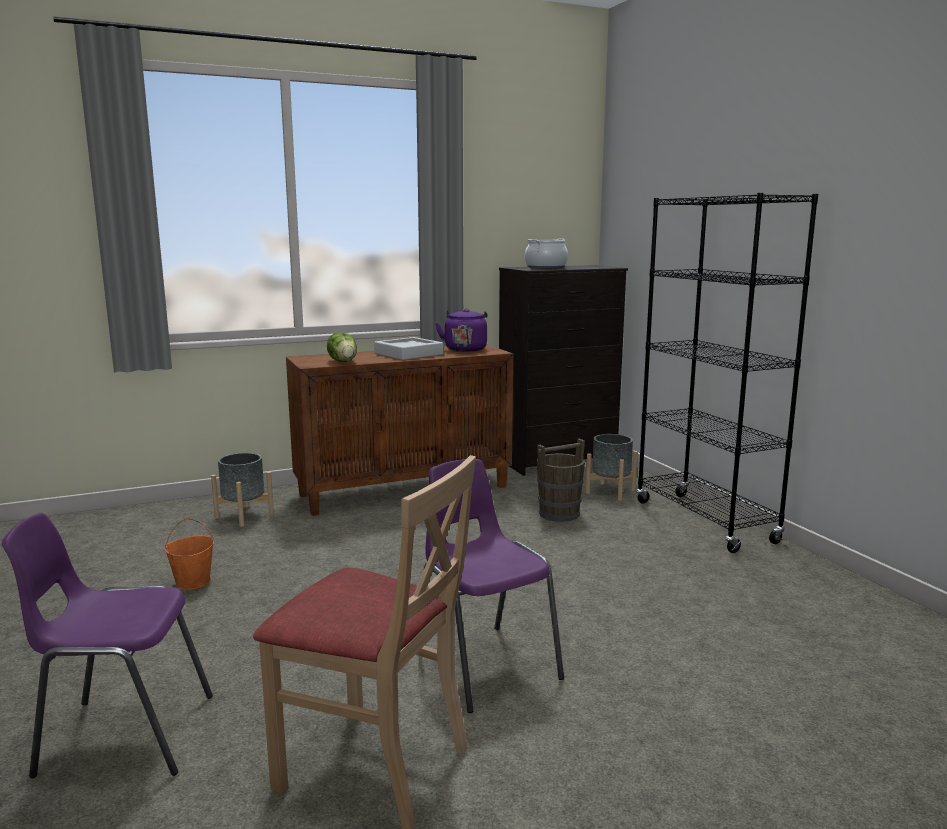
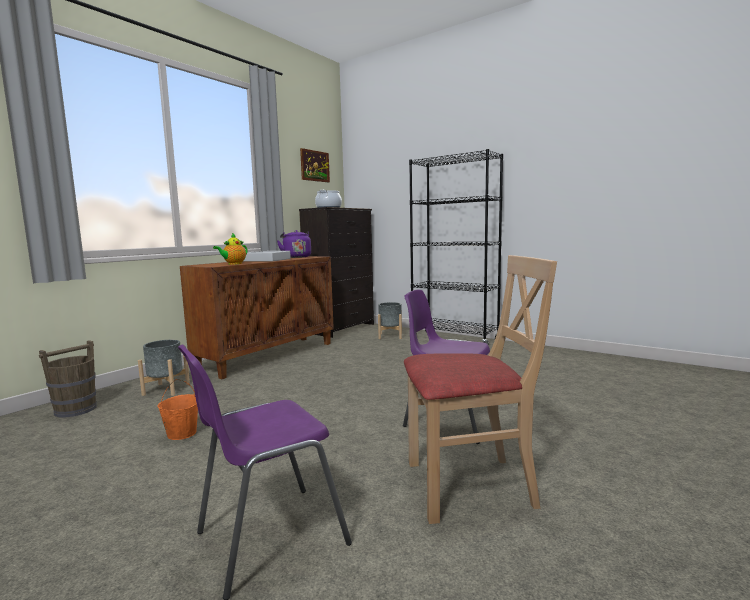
camera: 30 degrees left, 5 degrees down
(343, 361) = (233, 264): lettuce -> teapot
(539, 194) = (314, 166): none -> picture
(558, 514) = (378, 349): brown bucket -> brown bucket (75, 410)

